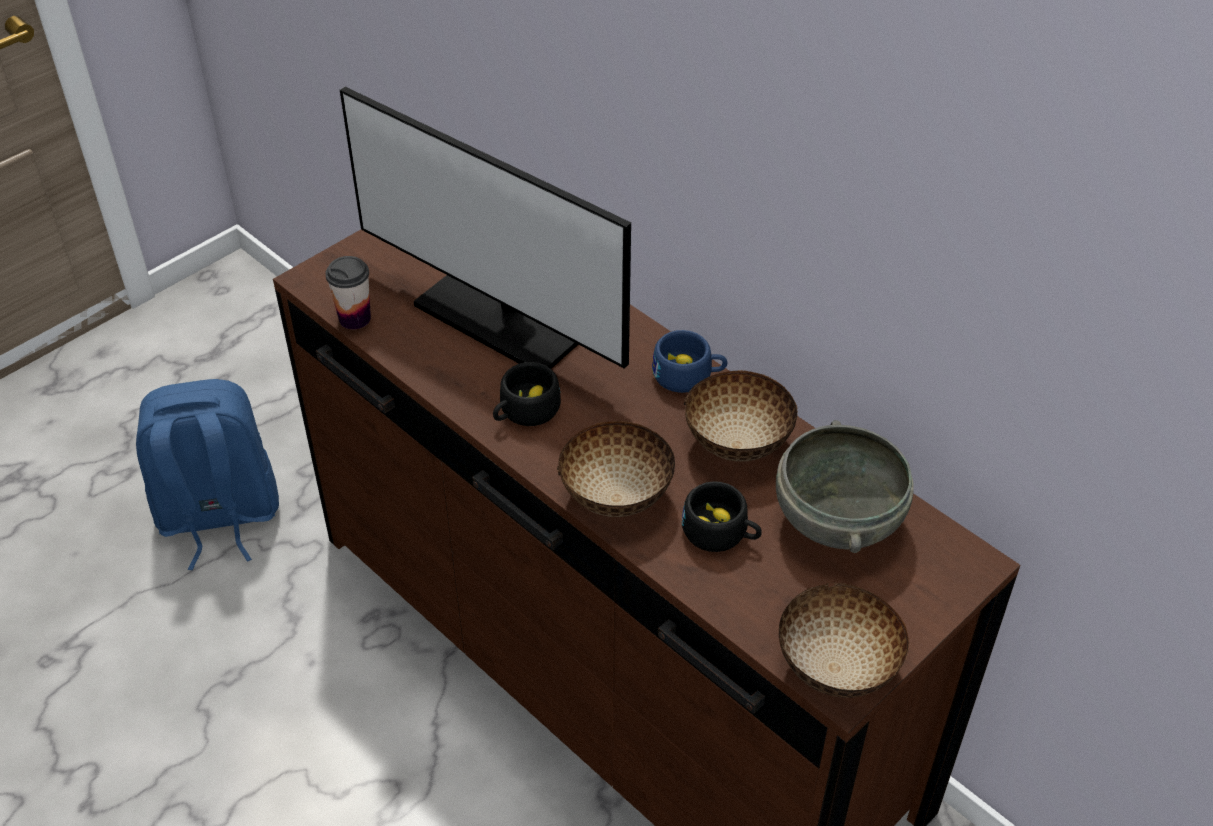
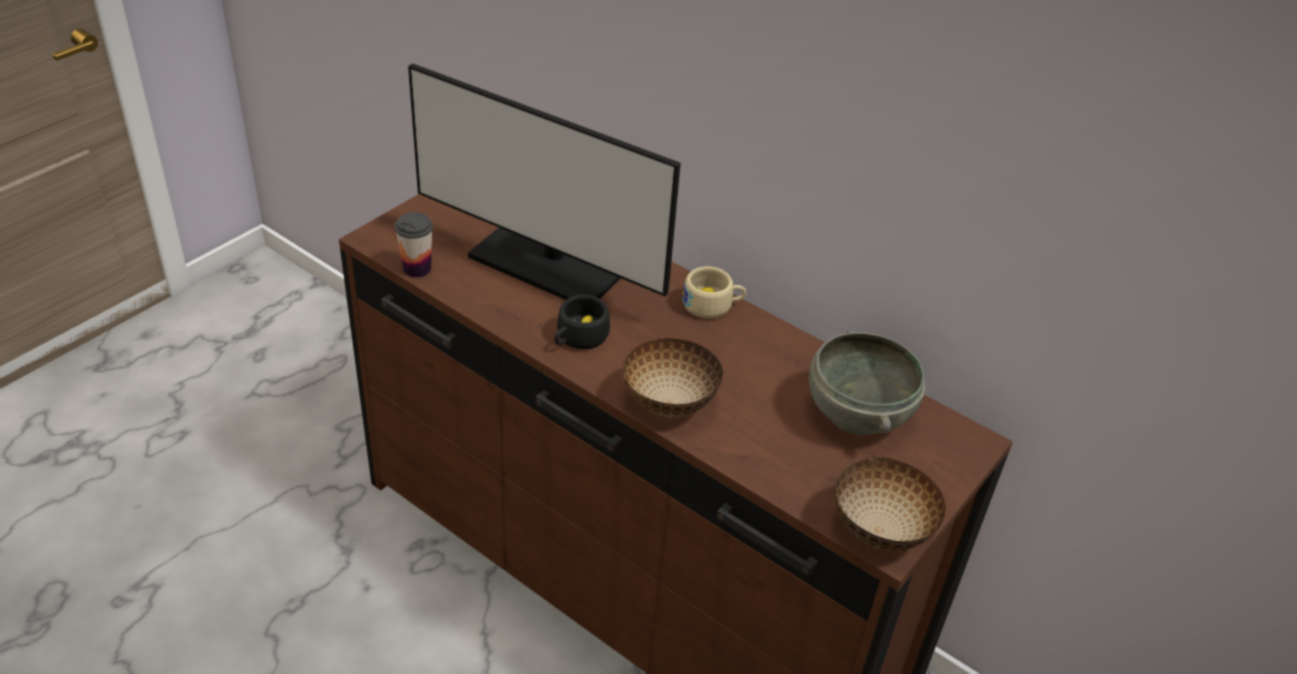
camera: 10 degrees left, 5 degrees down
(218, 516) = (268, 468): blue backpack -> none
(688, 375) = (712, 305): blue cup -> beige cup
(721, 533) = (763, 427): black cup -> none
(738, 442) = (764, 356): bowl -> none

